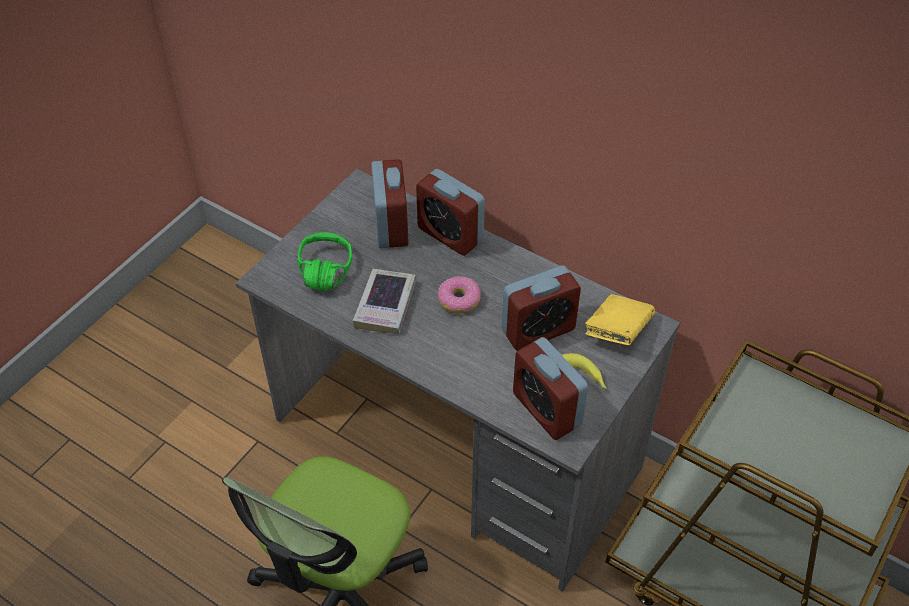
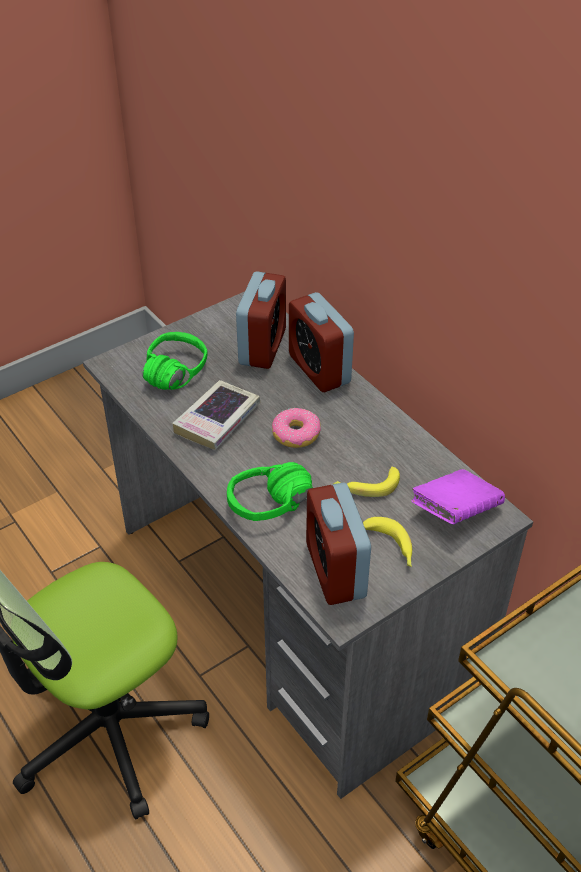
camera: 20 degrees right, 5 degrees down
(475, 374) = (275, 512): none -> green headphones
(538, 330) = (366, 486): alarm clock -> banana
(617, 331) = (455, 511): yellow book -> purple book

